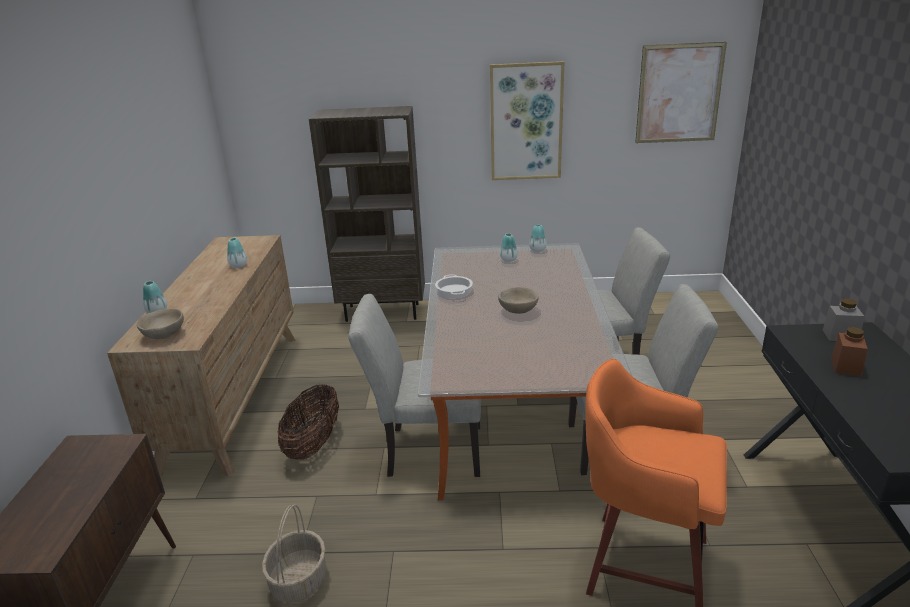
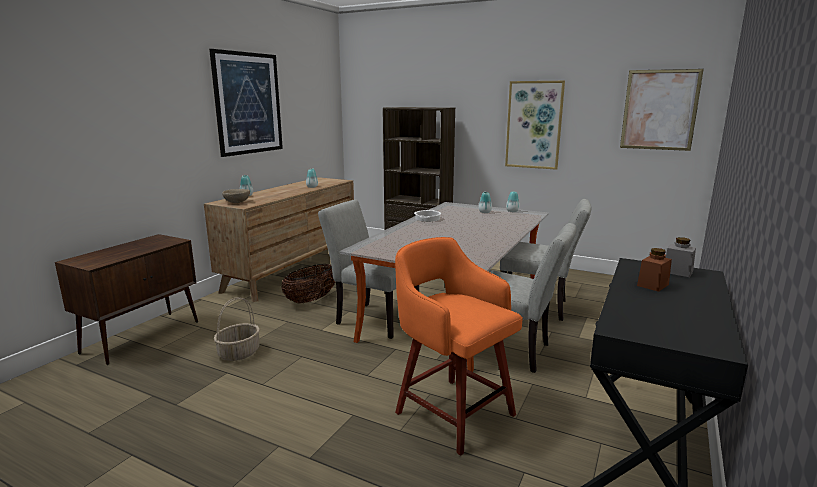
camera: 25 degrees right, 10 degrees down
(118, 158) = (248, 103): none -> picture
(518, 310) = (455, 232): beige bowl -> none

